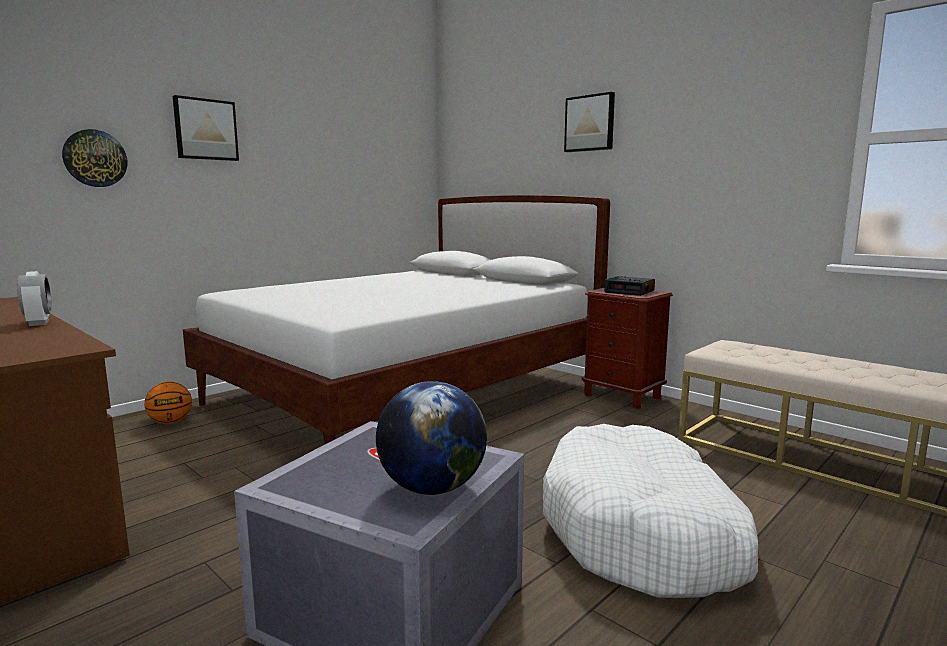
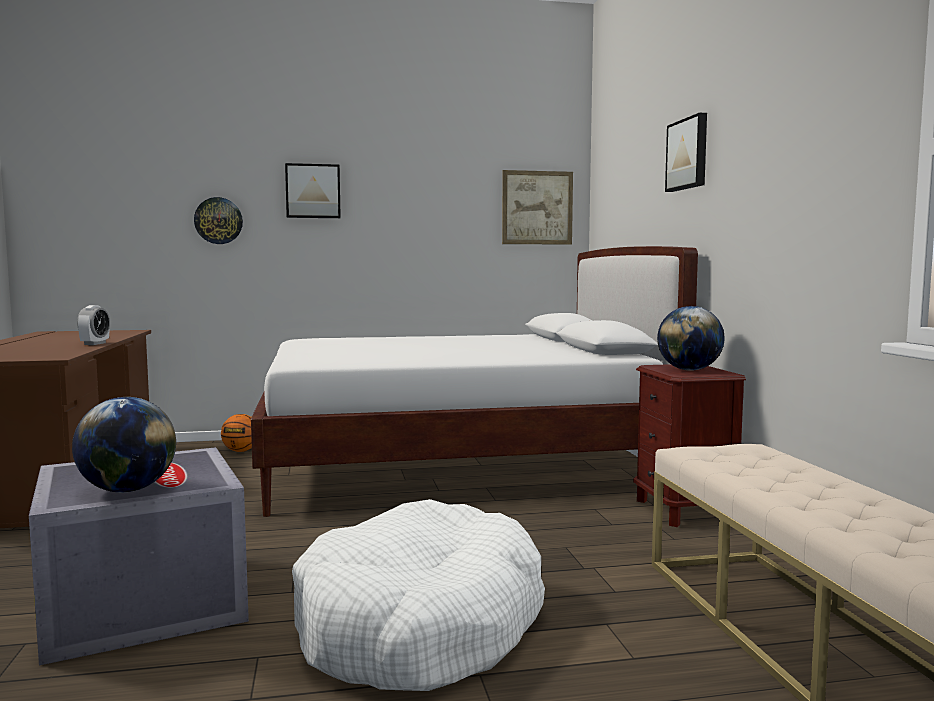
camera: 35 degrees right, 5 degrees down
(404, 157) = (537, 207): none -> picture
(630, 291) = (689, 370): alarm clock -> globe

